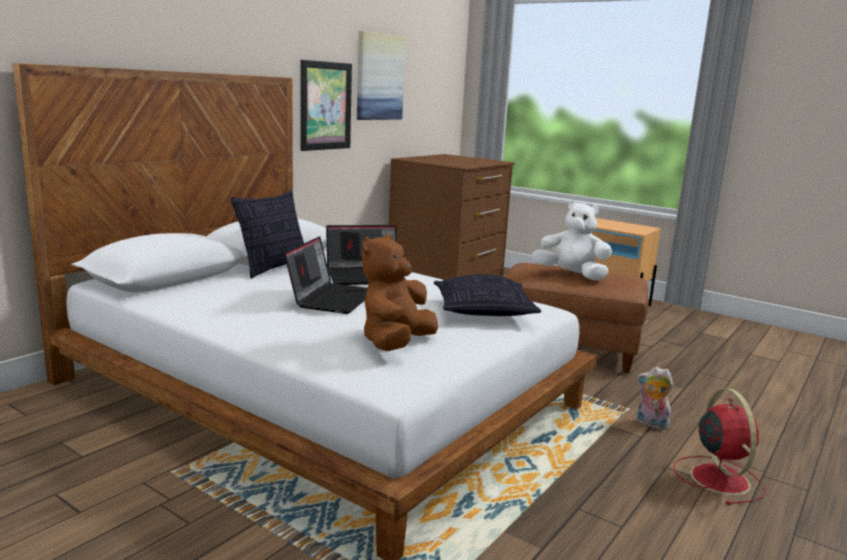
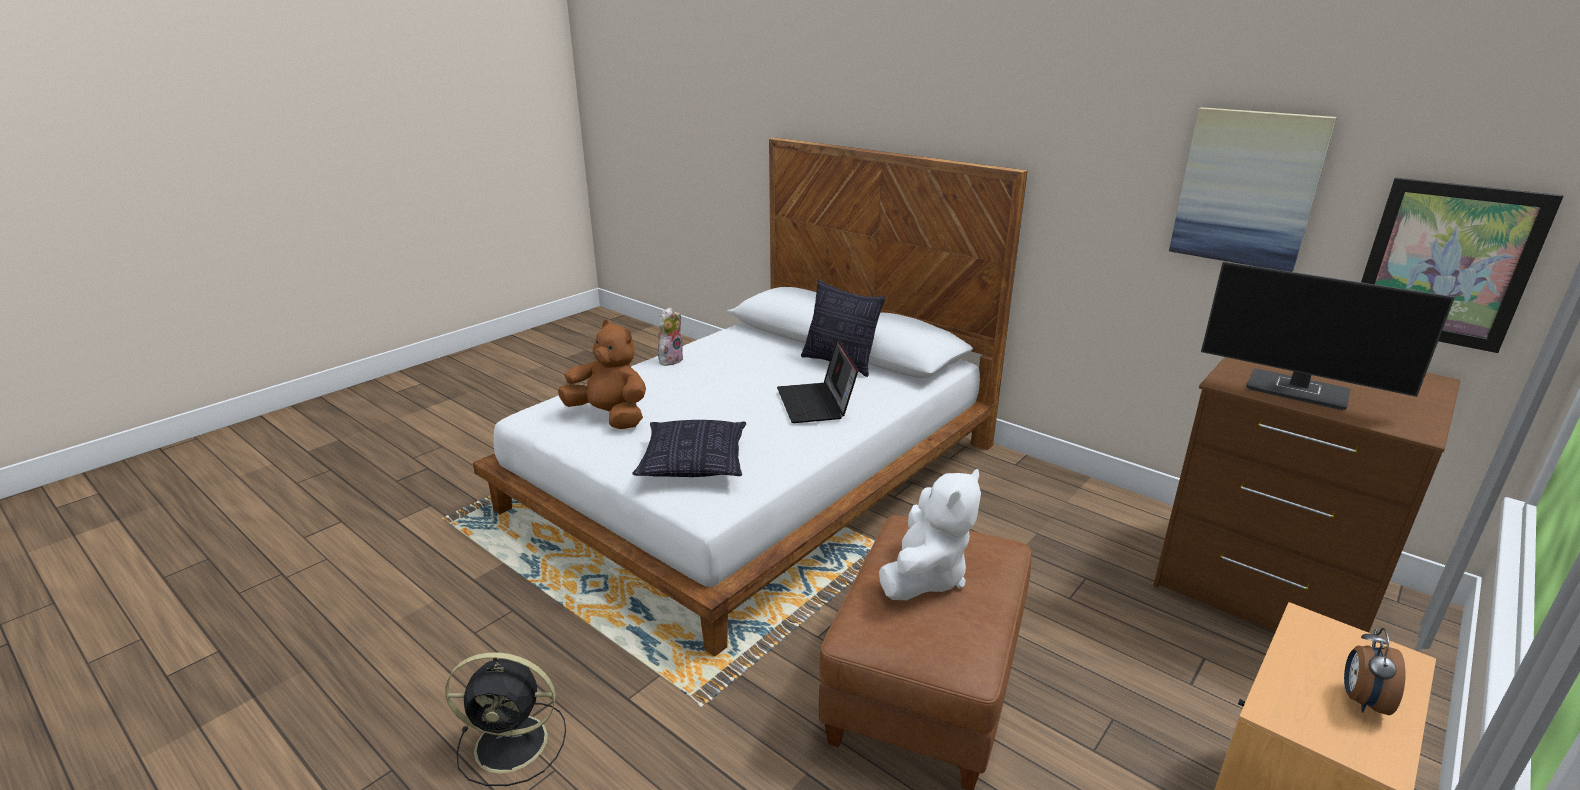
camera: 95 degrees right, 10 degrees up
(325, 106) = (1104, 217): picture -> picture (1446, 264)
(331, 298) = (730, 388): laptop -> none
(467, 163) = (1299, 390): none -> monitor
(620, 224) = (1361, 700): none -> alarm clock
(650, 424) = (657, 719): plush toy -> plush toy (670, 360)
(718, 478) = (514, 743): red fan -> black fan

